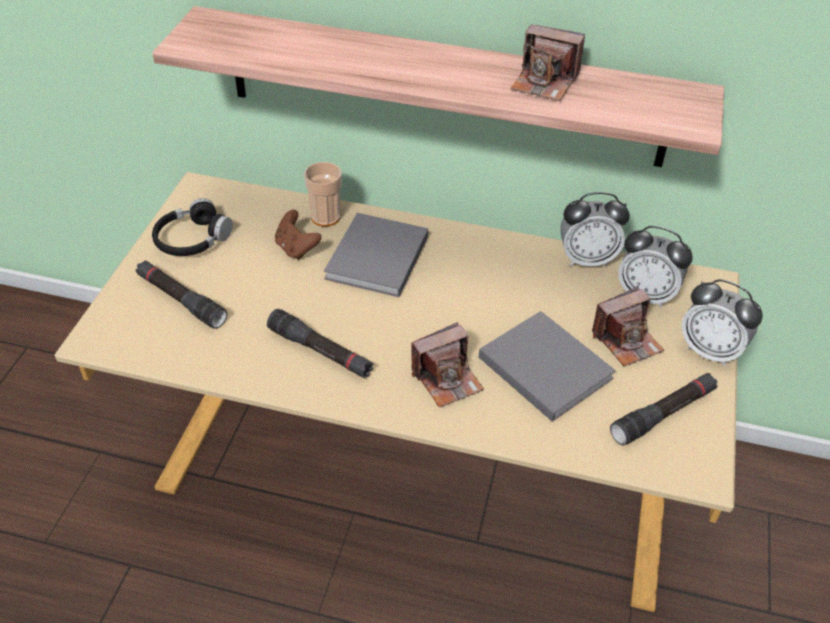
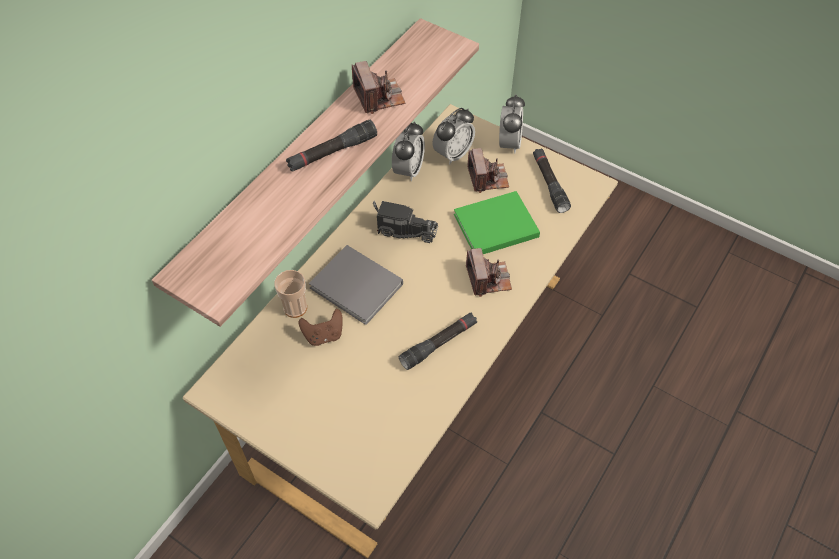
camera: 70 degrees left, 10 degrees up
(181, 300) = (350, 425): black flashlight -> black flashlight (332, 152)
(192, 239) = (280, 406): black headphones -> none
(485, 278) = (404, 230): none -> toy truck
(542, 365) = (493, 226): grey book -> green book
(545, 82) = (379, 97): camera -> camera turned 60 degrees counterclockwise
(710, 350) = (509, 143): alarm clock -> alarm clock turned 45 degrees counterclockwise

